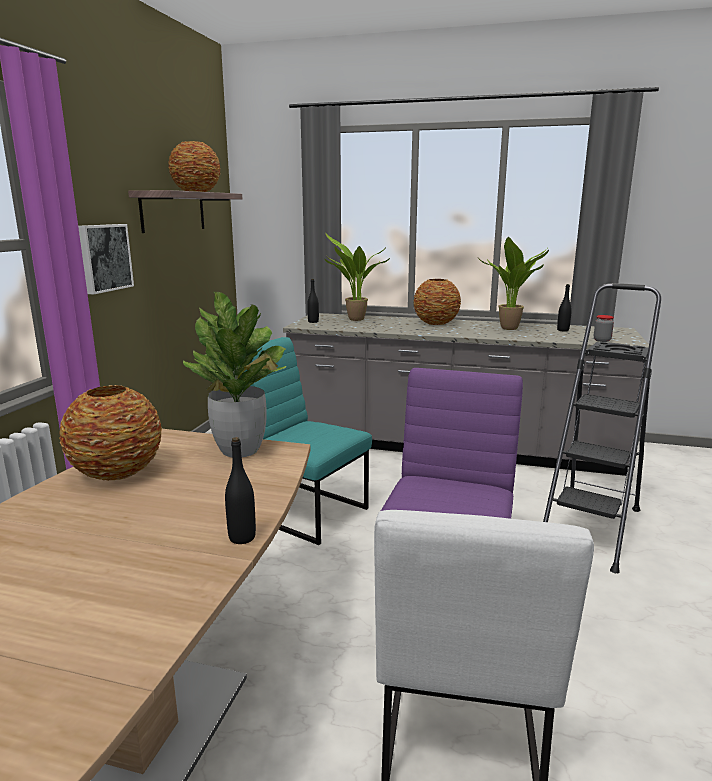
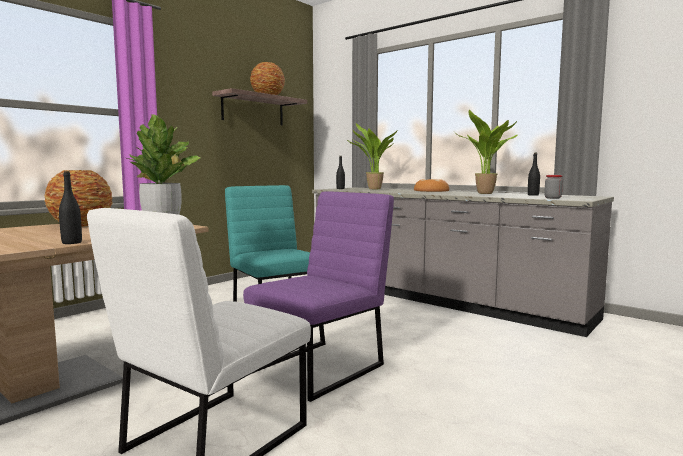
camera: 25 degrees right, 10 degrees down
(104, 257) = (186, 130): picture -> none
(435, 323) = (431, 191): vase -> bread
(591, 527) = (497, 361): step ladder -> none

